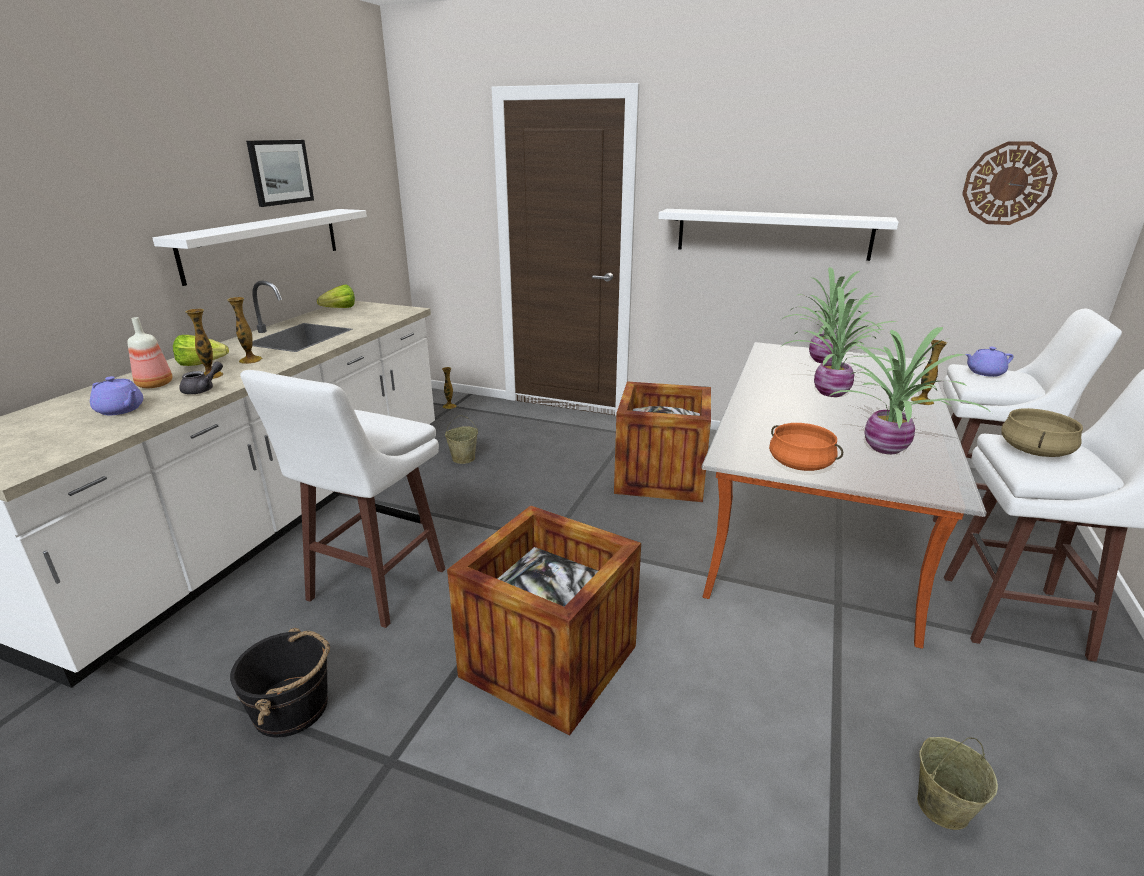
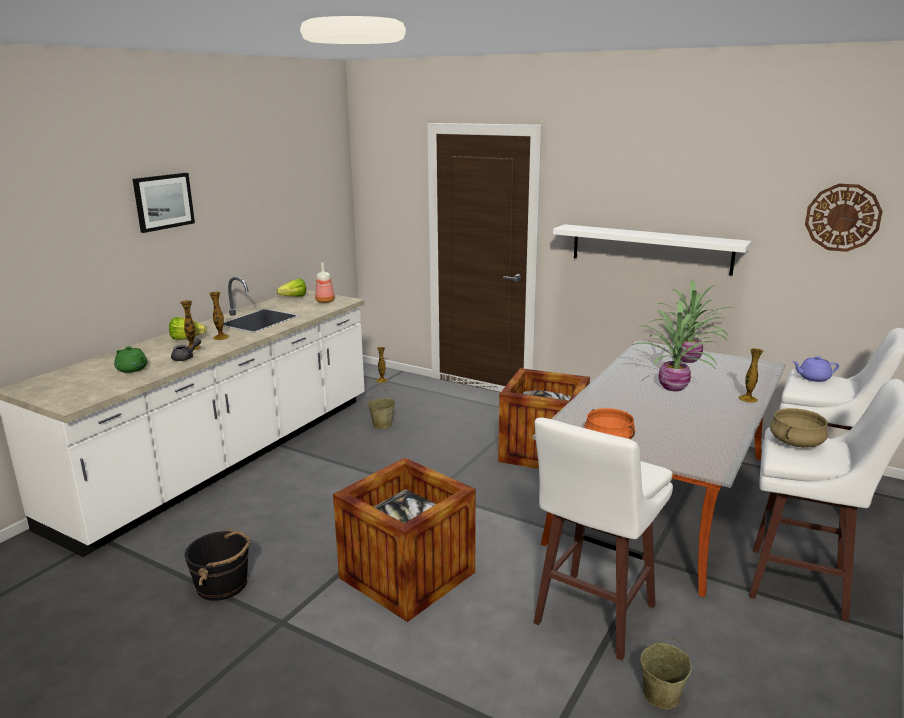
camera: 10 degrees right, 5 degrees down
(121, 410) = (132, 369): purple teapot -> green teapot
(155, 384) = (155, 352): bottle -> bottle (325, 301)
(264, 243) = (240, 247): white shelf -> none
(280, 172) = (257, 194): picture -> picture (163, 201)
(374, 586) = (292, 514): white stool -> white stool (592, 616)
(888, 449) = (687, 434): potted plant -> none

